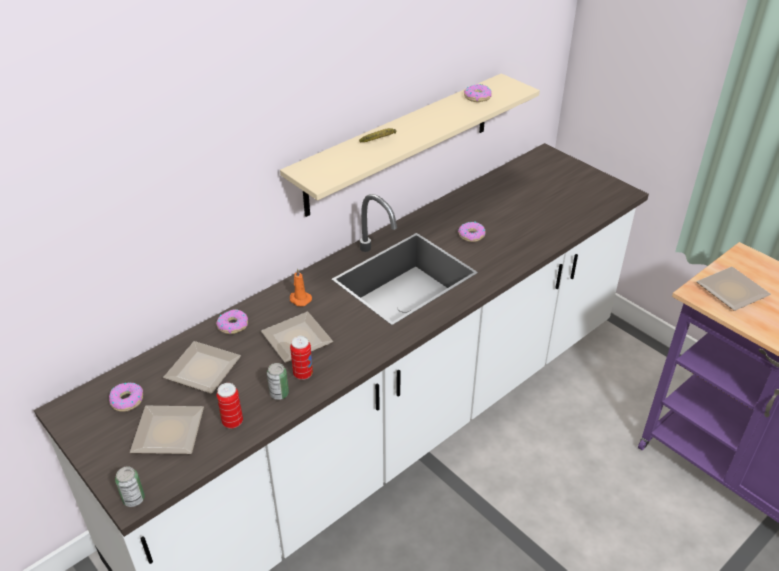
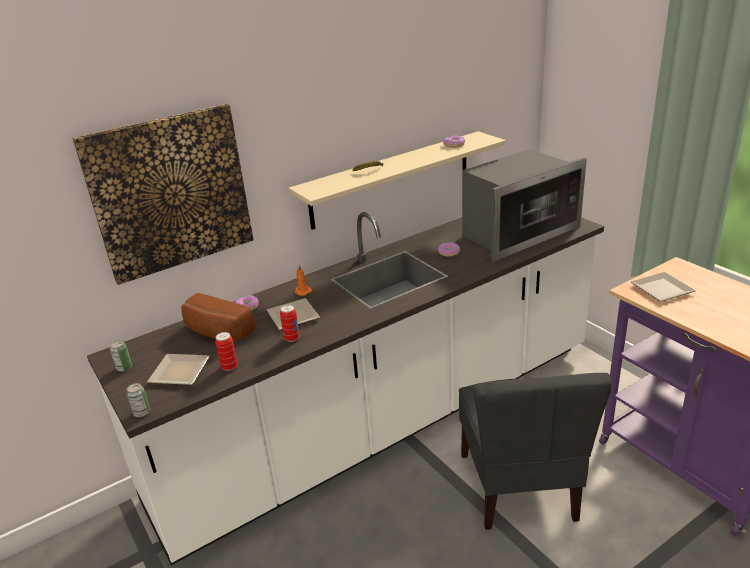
camera: 10 degrees right, 10 degrees down
(127, 400) = (155, 351): donut -> none
(135, 195) = (170, 193): none -> picture
(202, 368) = (216, 333): plate -> bread
(279, 394) = (270, 350): can -> can (124, 368)
(548, 204) = (517, 233): none -> microwave
(556, 509) = (519, 486): none -> grey chair

